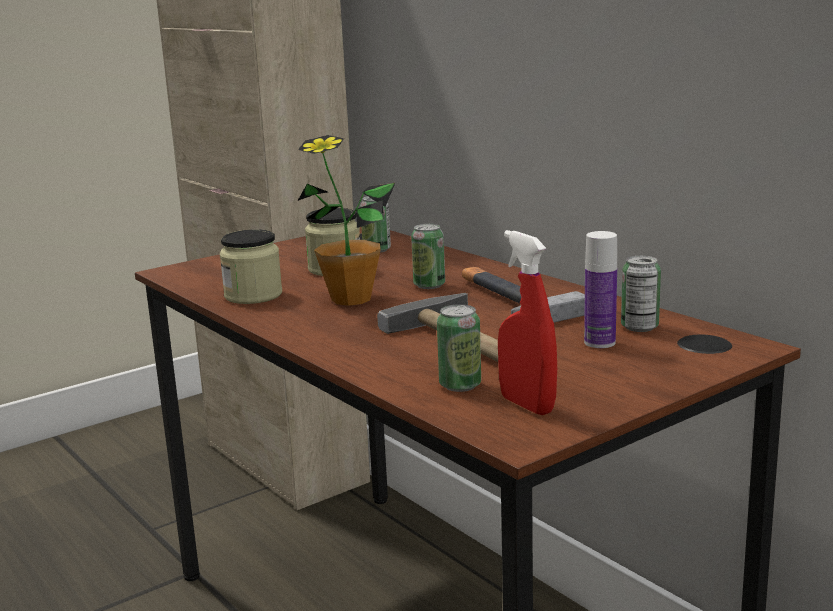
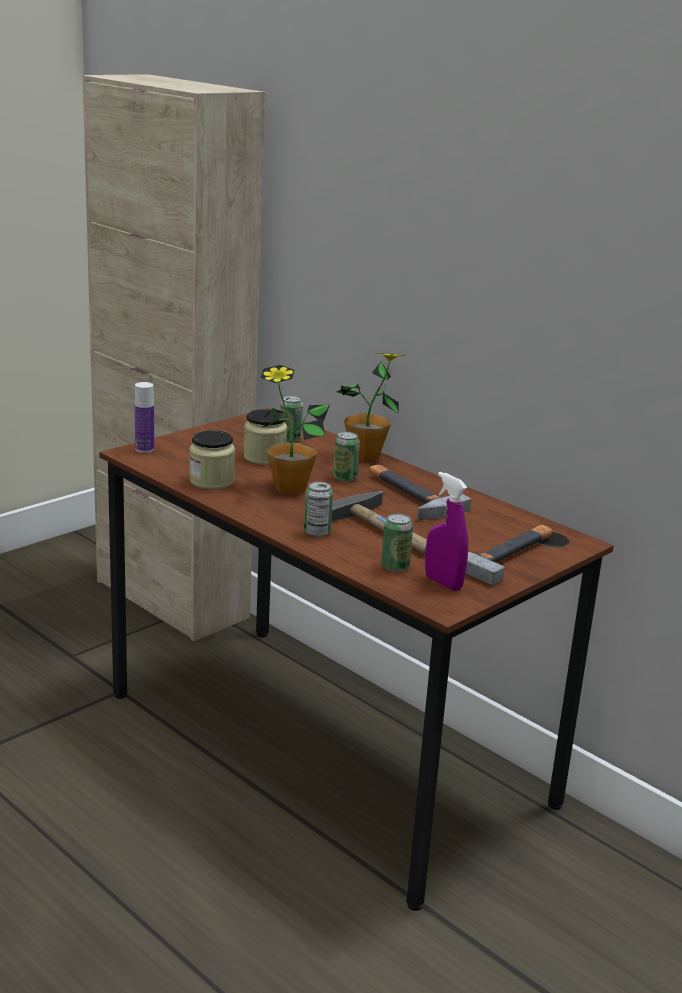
camera: 10 degrees left, 5 degrees up
(465, 262) = (365, 456): none -> potted plant
(527, 405) = (443, 583): red spray bottle -> purple spray bottle
(599, 342) = (481, 535): bottle -> bottle (144, 449)
(630, 363) = (504, 553): none -> hammer
(639, 327) = (506, 523): can -> can (317, 532)

